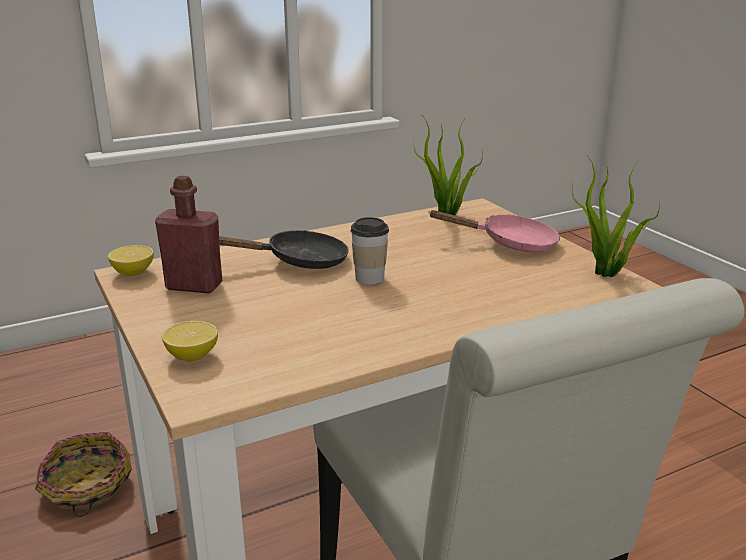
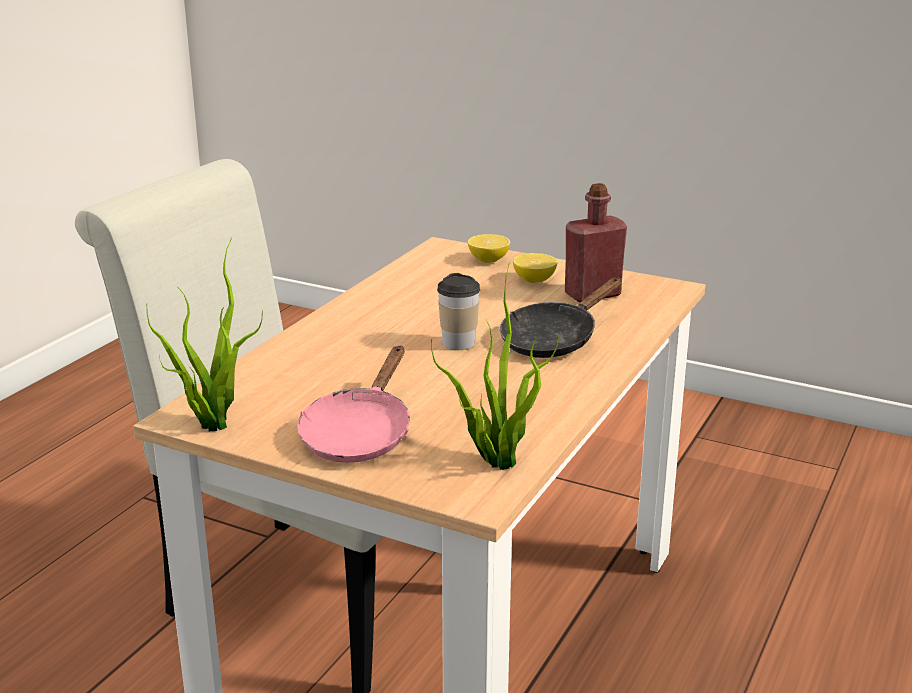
camera: 145 degrees right, 0 degrees up
(86, 487) = (759, 554): basket -> none
(133, 272) = (666, 289): lemon -> lemon (534, 280)
(510, 243) = (359, 434): pink frying pan -> pink frying pan turned 45 degrees counterclockwise

